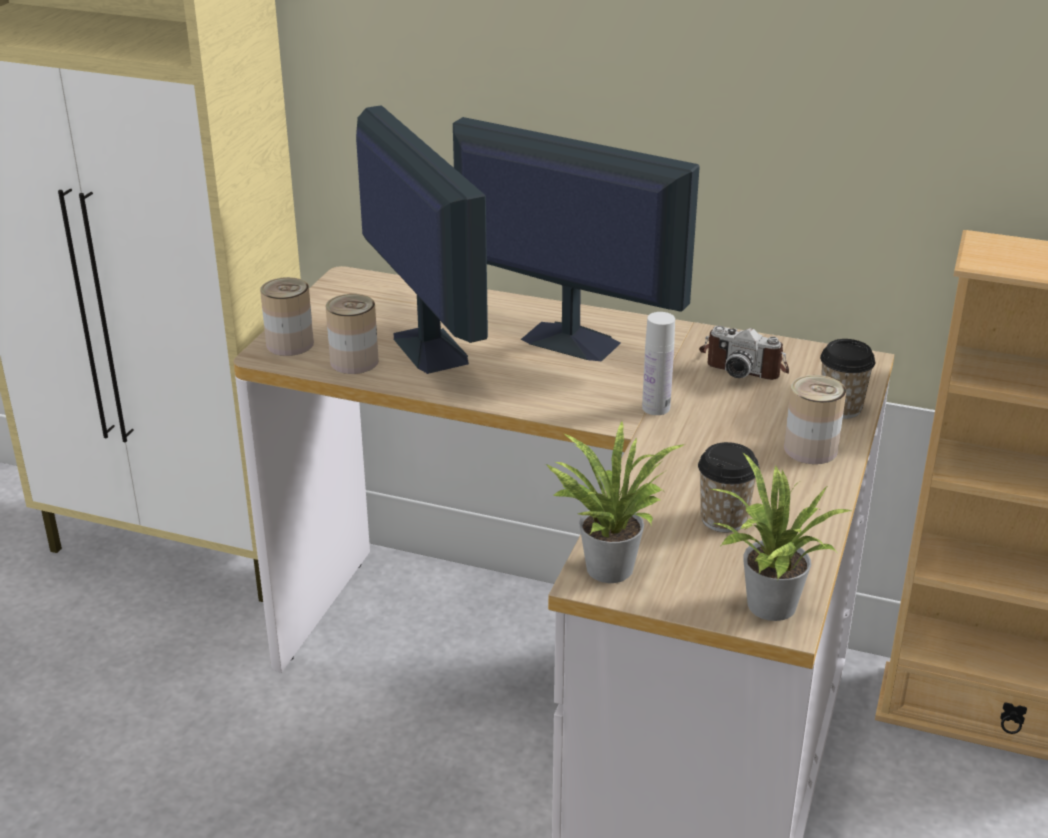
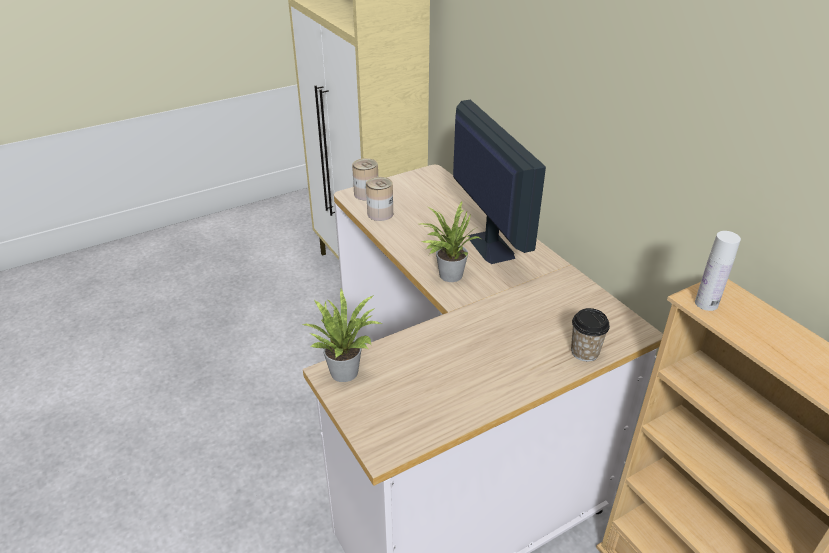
camera: 40 degrees right, 5 degrees up
(428, 347) = (421, 220): monitor -> none
(656, 408) = (483, 301): white bottle -> white bottle (706, 303)
(723, 519) = (432, 379): cup -> none
(745, 365) = (564, 301): camera -> none
(766, 607) = (385, 438): potted plant -> potted plant (447, 275)
(810, 449) = (532, 366): can -> none

